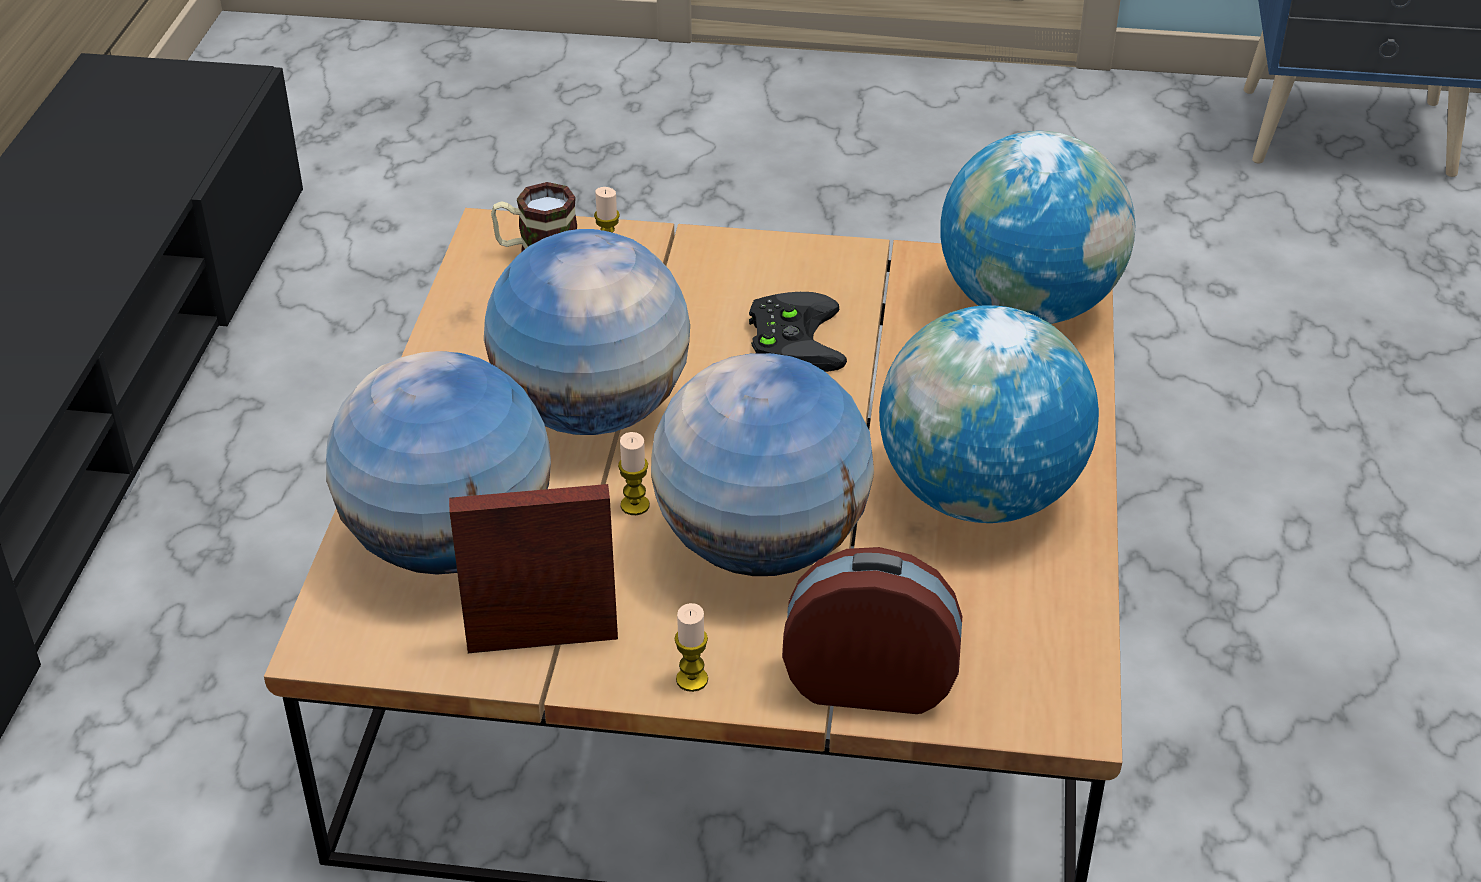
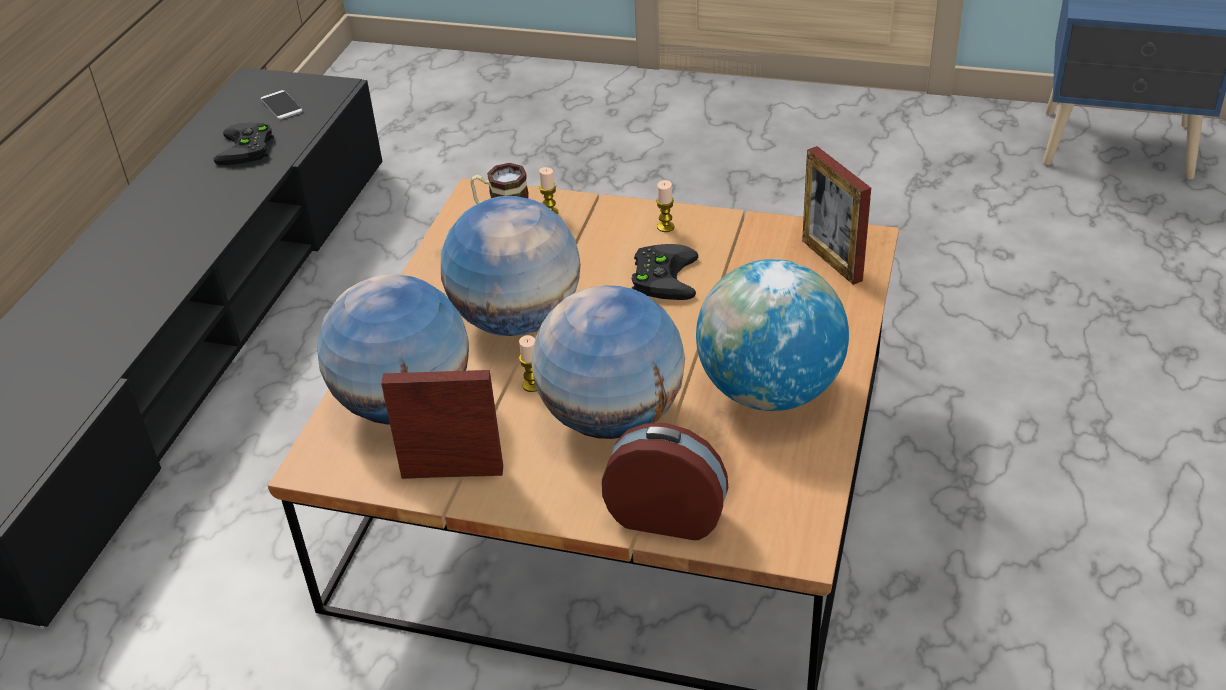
camera: 10 degrees right, 0 degrees up
(117, 176) = (247, 149): none -> black game controller
(157, 109) = (281, 105): none -> phone
(692, 679) = (546, 506): candle -> candle (665, 227)
(1028, 306) = (832, 260): globe -> picture frame

